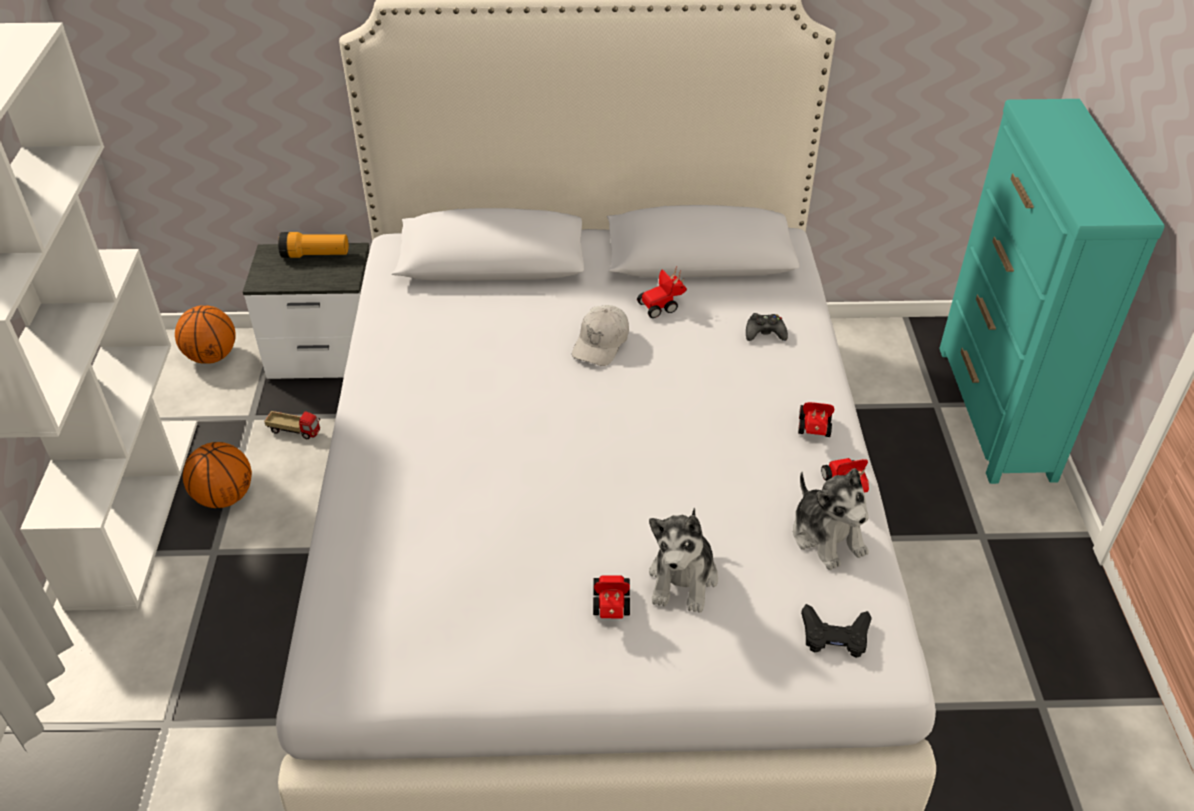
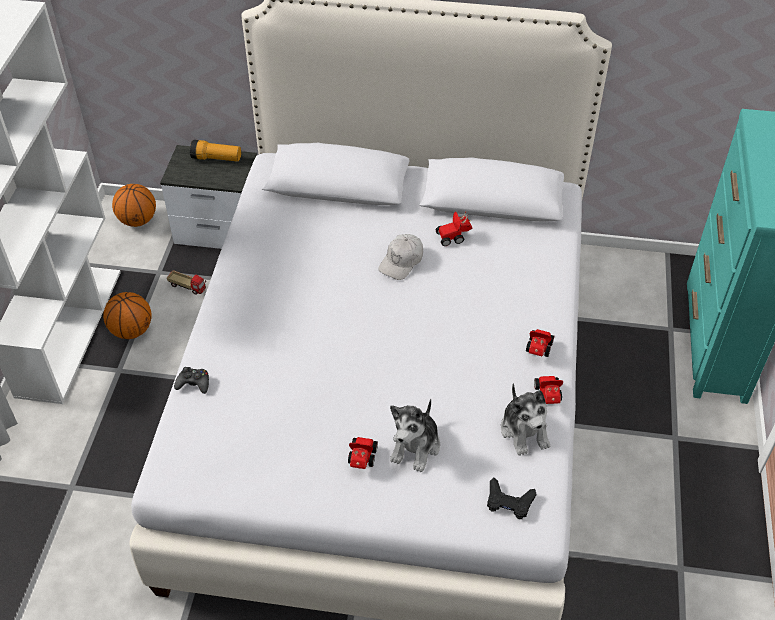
camera: 10 degrees right, 5 degrees up
(765, 333) = (524, 268): black game controller -> black game controller (194, 383)

